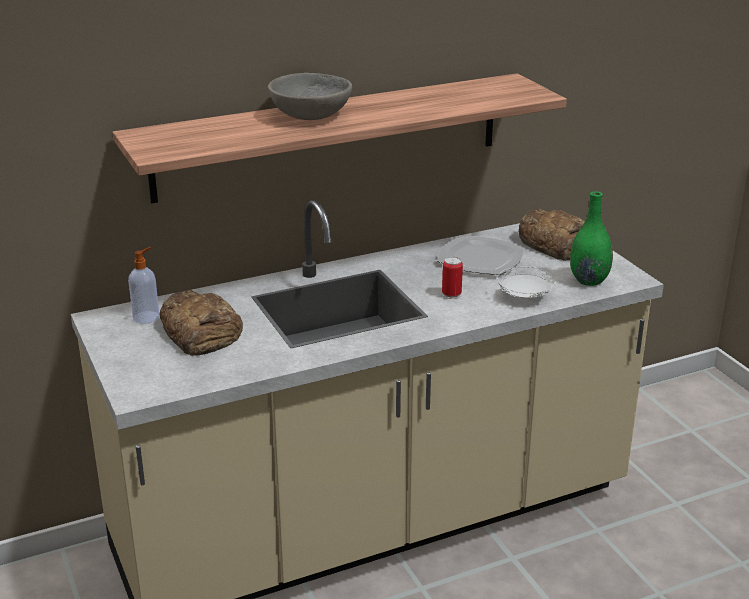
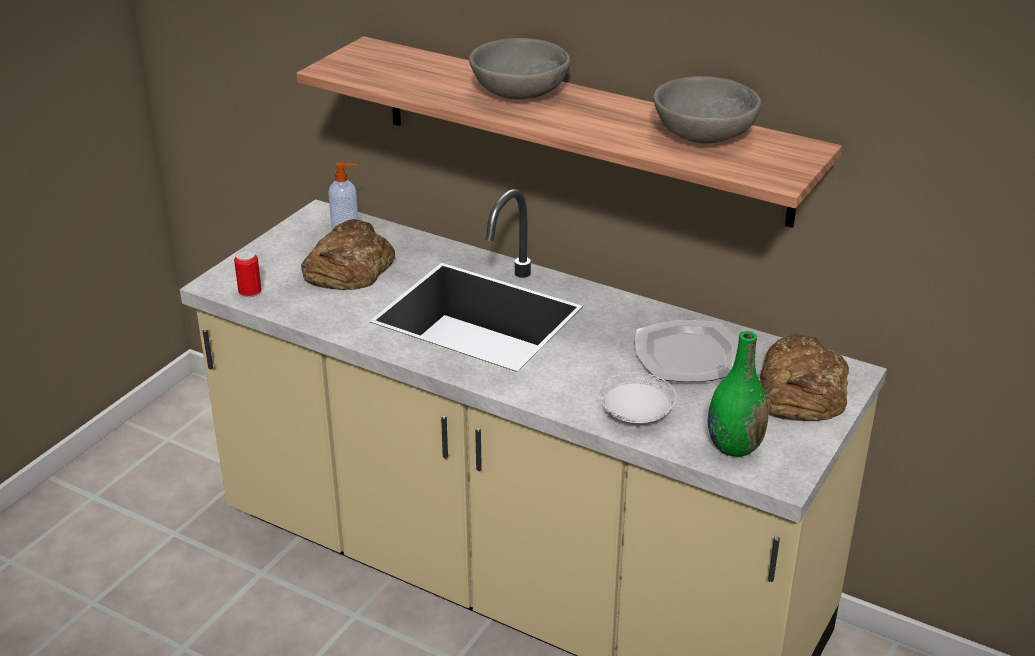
camera: 55 degrees right, 5 degrees up
(451, 294) = (581, 367): can -> can (250, 293)
(457, 93) = (705, 135): none -> grey bowl

